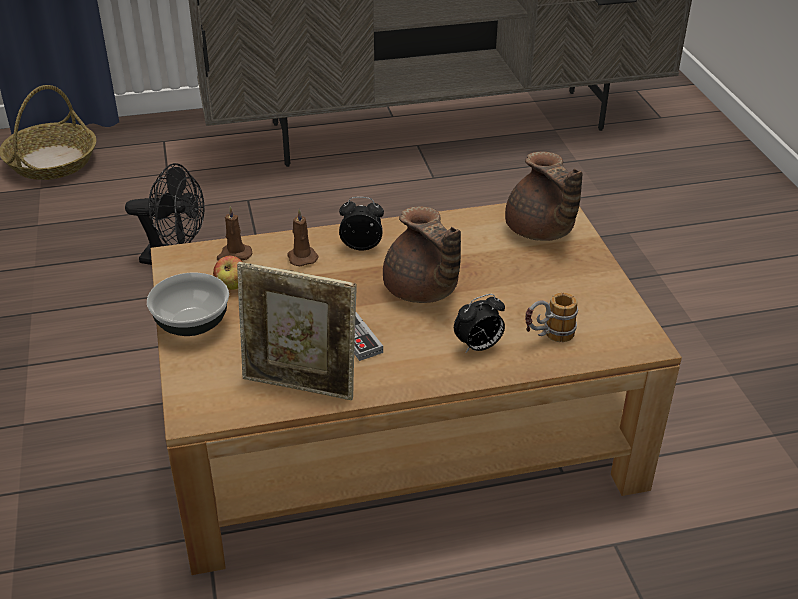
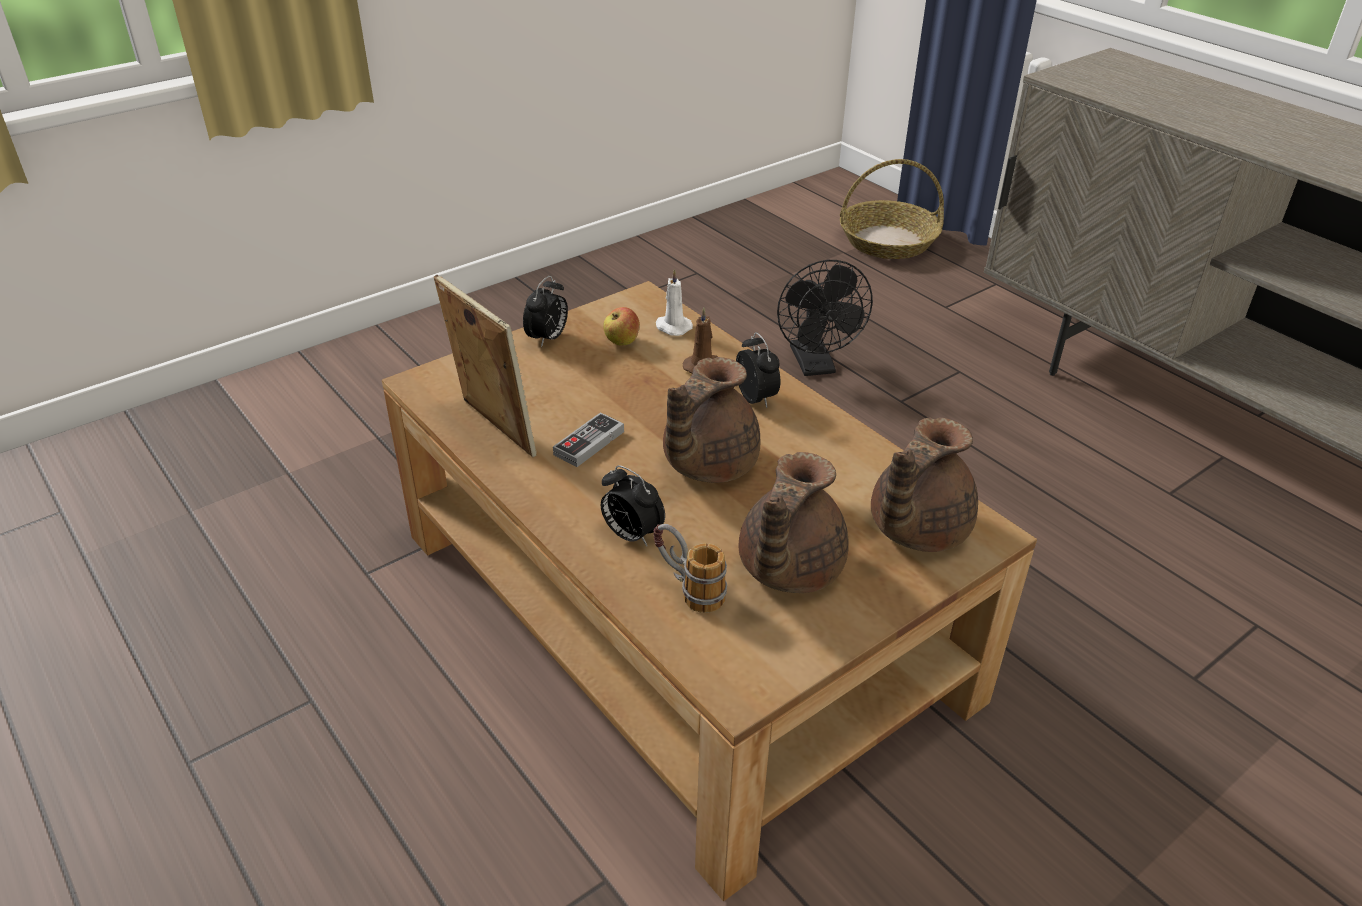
camera: 65 degrees right, 0 degrees up
(191, 323) = (548, 338): bowl -> alarm clock
(234, 255) = (672, 327): brown candle -> white candle
(300, 385) = (493, 429): picture frame -> picture frame turned 150 degrees clockwise
(550, 291) = (787, 569): none -> brown teapot

